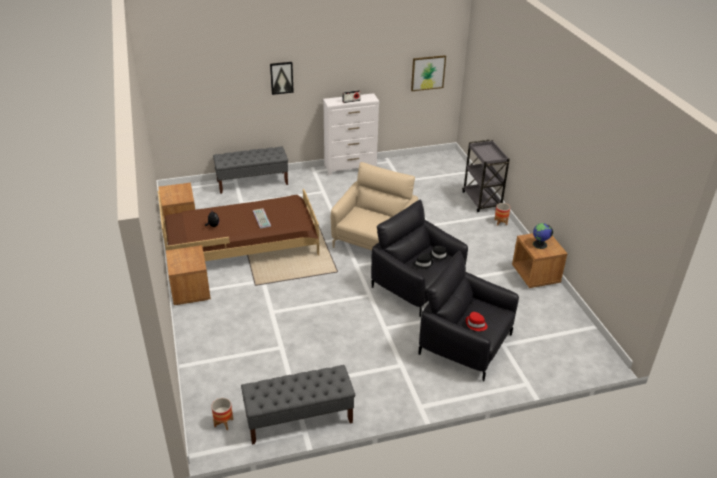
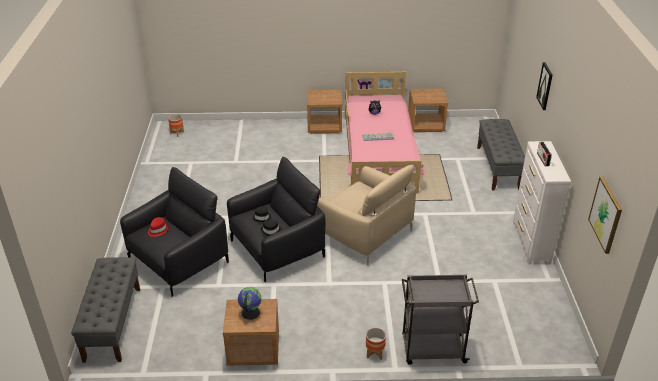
camera: 105 degrees right, 0 degrees up
(242, 246) = (379, 154): brown bed -> pink bed
(298, 419) = (158, 161): grey bench -> grey bench (112, 323)

